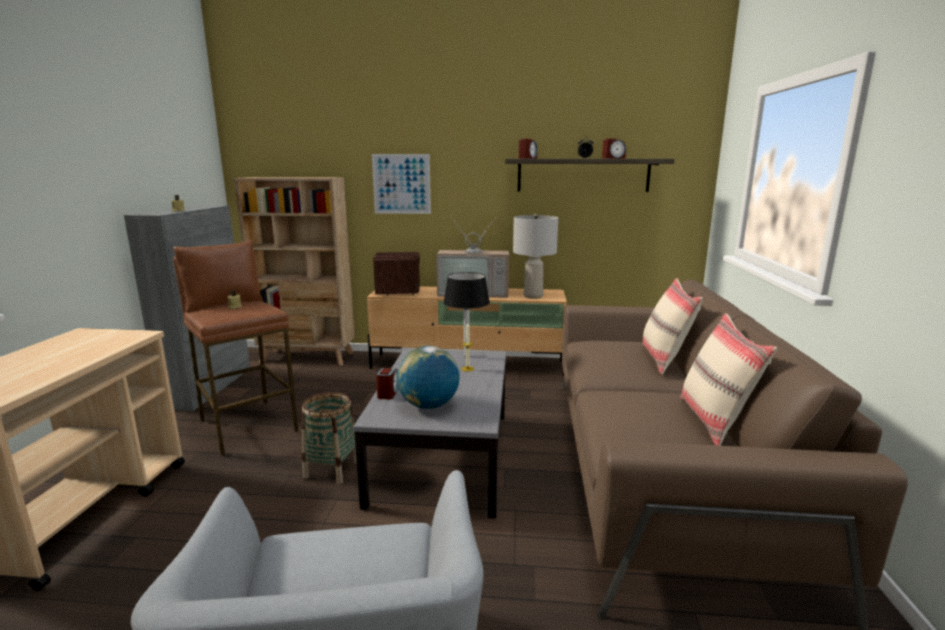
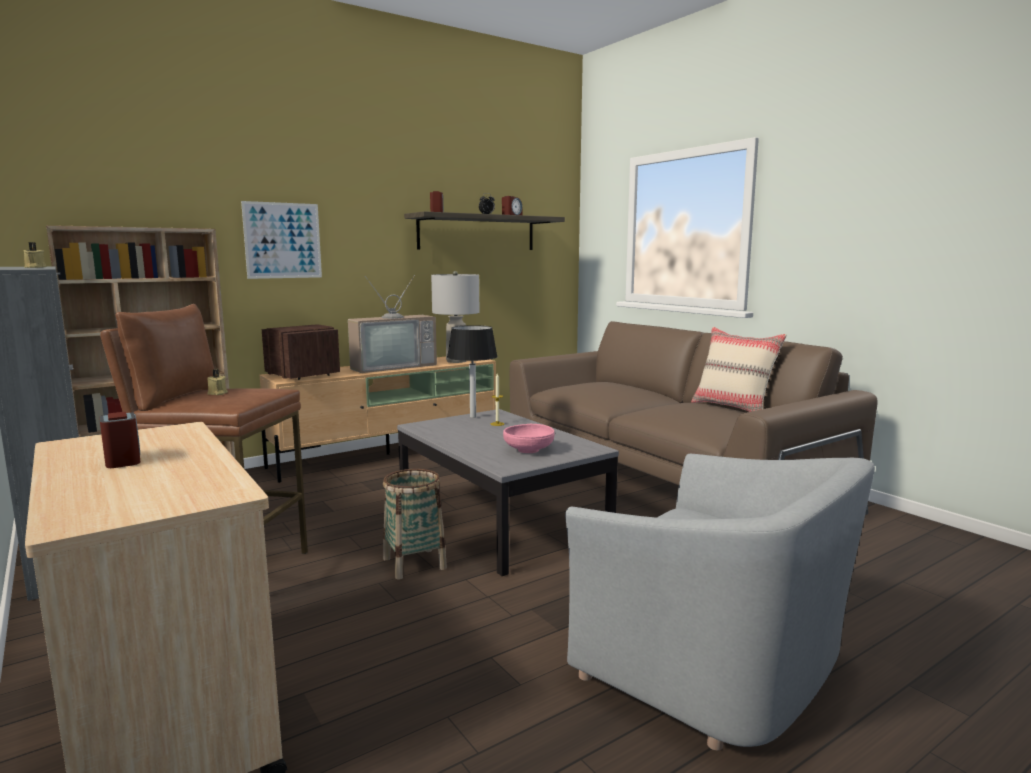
camera: 40 degrees left, 5 degrees down
(388, 393) = (472, 452): alarm clock -> alarm clock (123, 459)
(429, 405) = (529, 450): globe -> pink bowl
(665, 359) = (635, 386): beige pillow -> none

